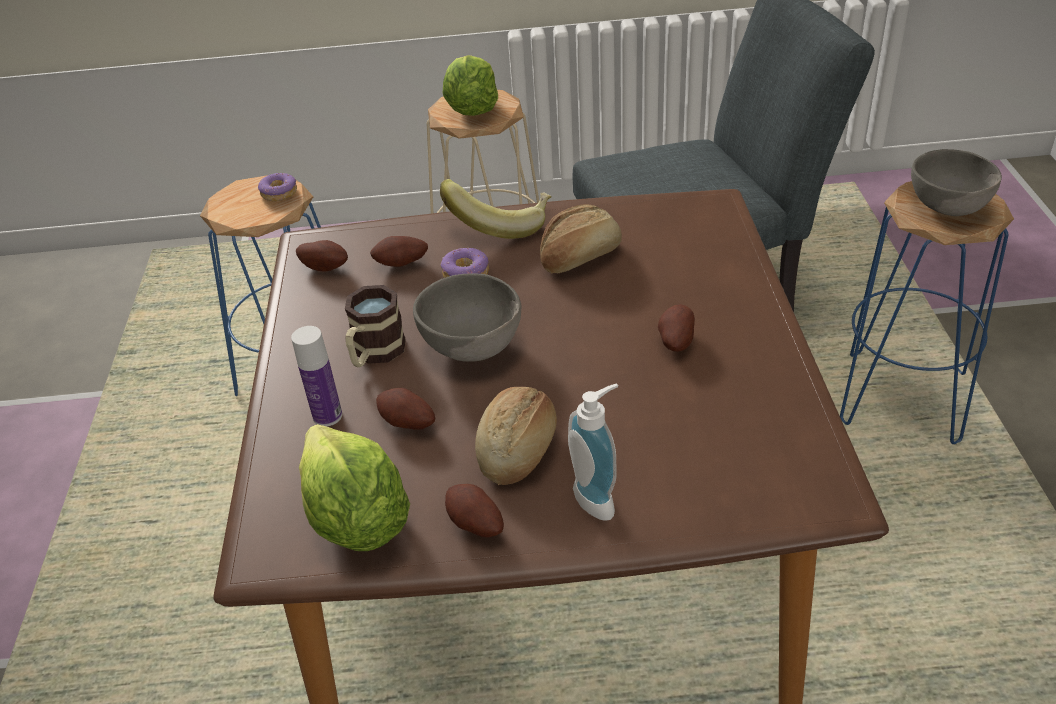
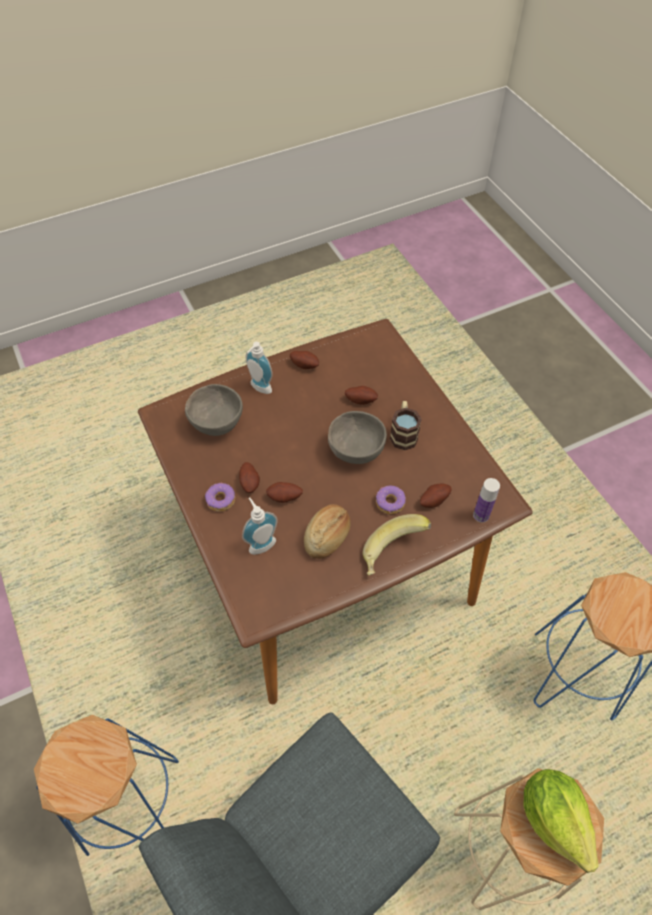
camera: 155 degrees right, 15 degrees up
(279, 193) = (618, 624): donut -> donut (220, 500)
(325, 267) = (478, 486): potato -> potato (284, 498)
(327, 416) = (400, 394): bottle -> bottle (481, 515)
(356, 520) = (353, 354): lettuce -> none
(519, 449) = (303, 401): bread -> none
(683, 268) = (260, 543): none -> soap dispenser
(948, 208) = (85, 758): grey bowl -> grey bowl (217, 422)

